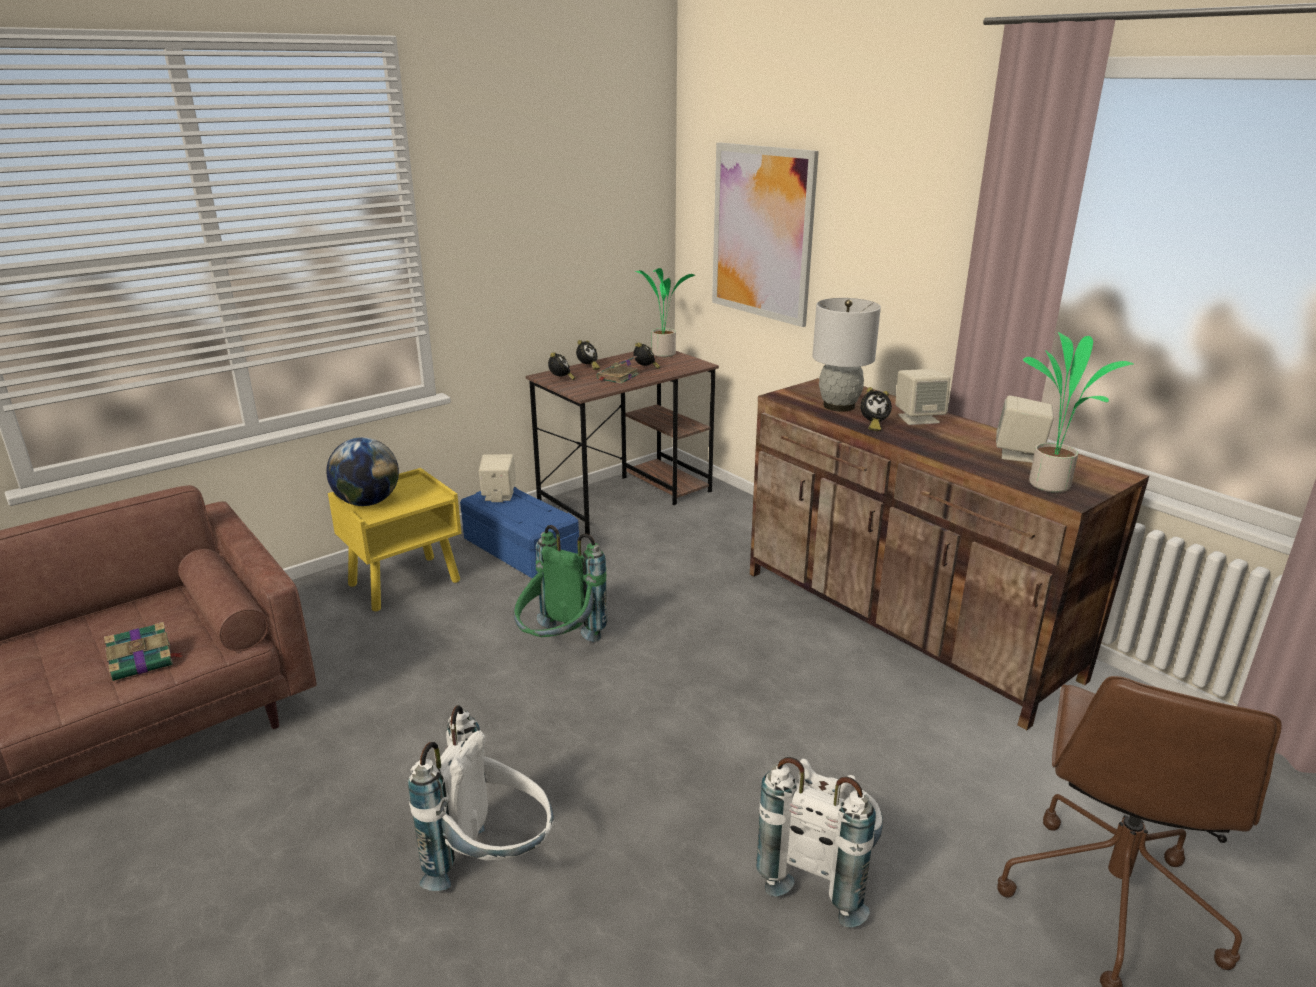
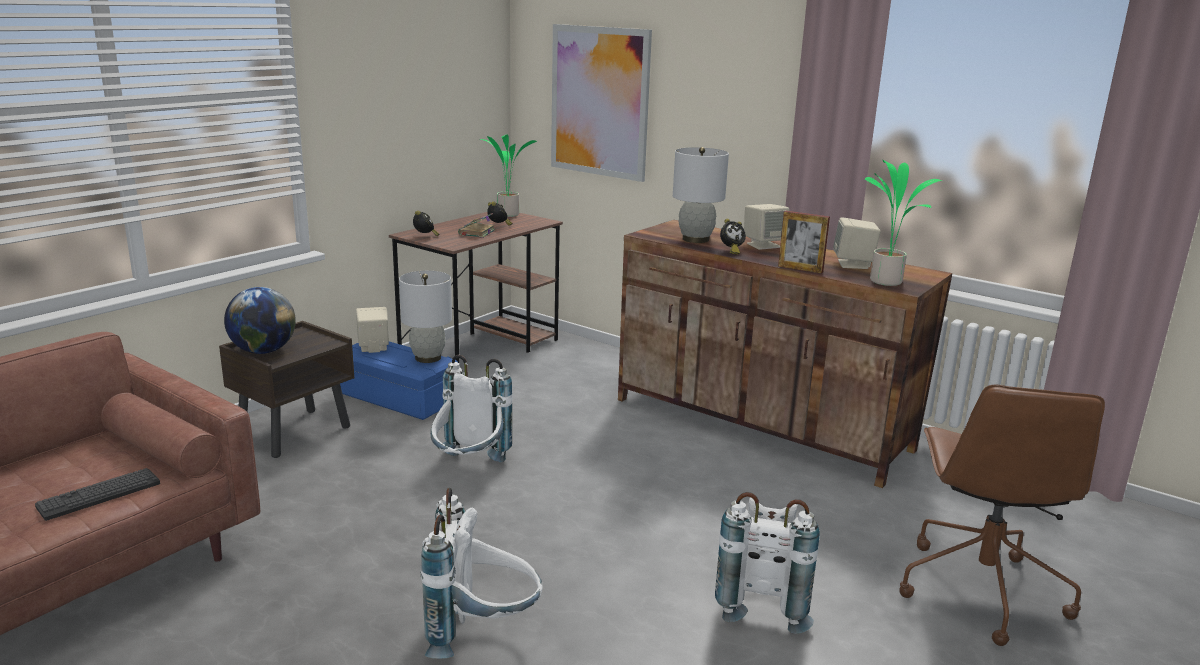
camera: 15 degrees left, 5 degrees down
(144, 662) = (99, 495): book -> keyboard
(405, 582) = (295, 432): yellow nightstand -> brown nightstand
(547, 513) = (427, 358): none -> white table lamp
(559, 646) = (469, 468): green backpack -> white backpack
(588, 367) = (444, 227): alarm clock -> none
(946, 458) = (800, 269): none -> picture frame

